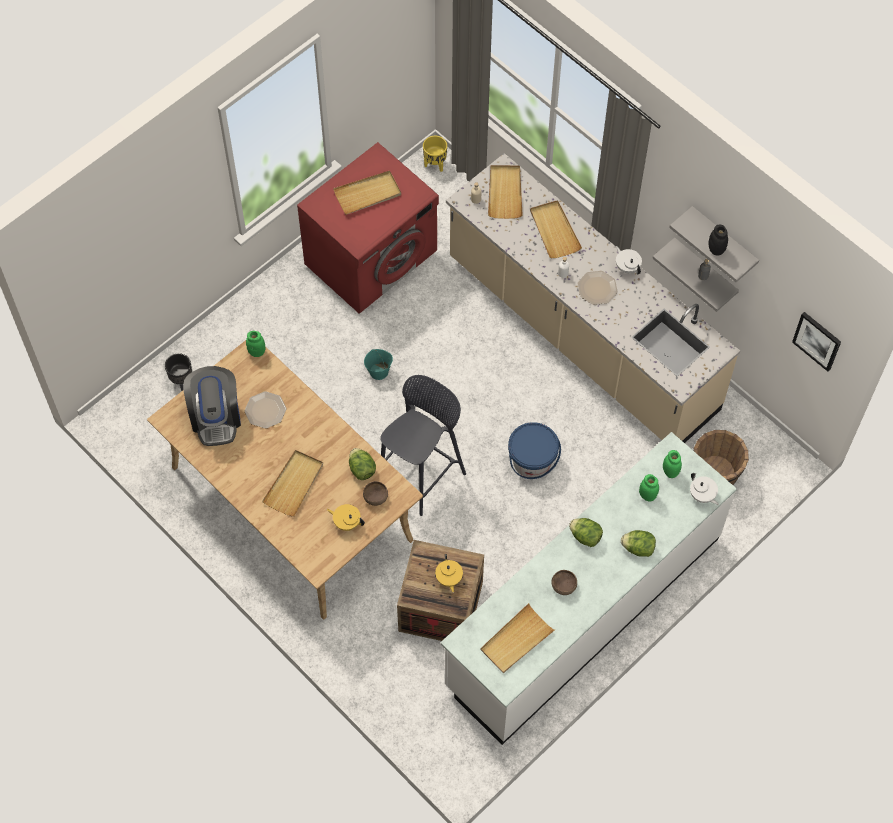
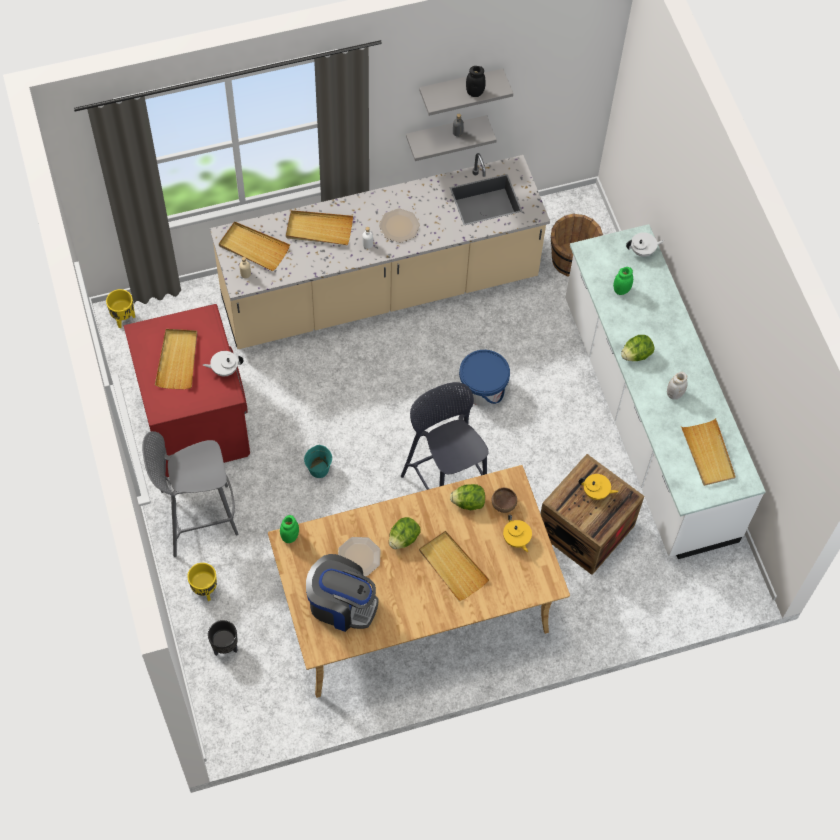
camera: 65 degrees left, 0 degrees up
(223, 343) = (205, 590): none -> yellow planter
(285, 306) = (197, 517): none -> grey stool
(347, 522) = (516, 539): yellow teapot -> yellow teapot turned 75 degrees counterclockwise
(563, 586) = (674, 394): brown bowl -> white jar
(627, 267) = (391, 193): white teapot -> white teapot (224, 369)
(638, 548) = (667, 321): lettuce -> lettuce (403, 538)
(670, 472) = (608, 262): green jar -> none
(817, 340) = (578, 81): picture -> none

